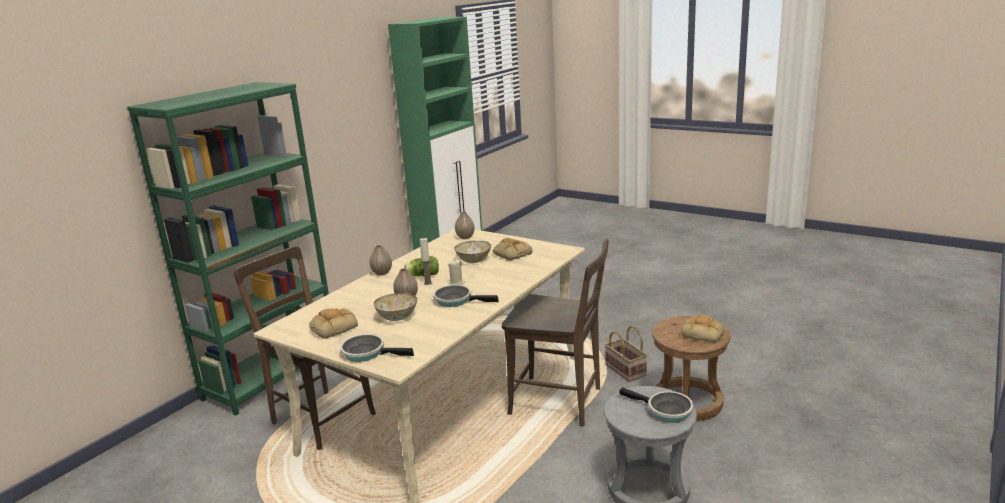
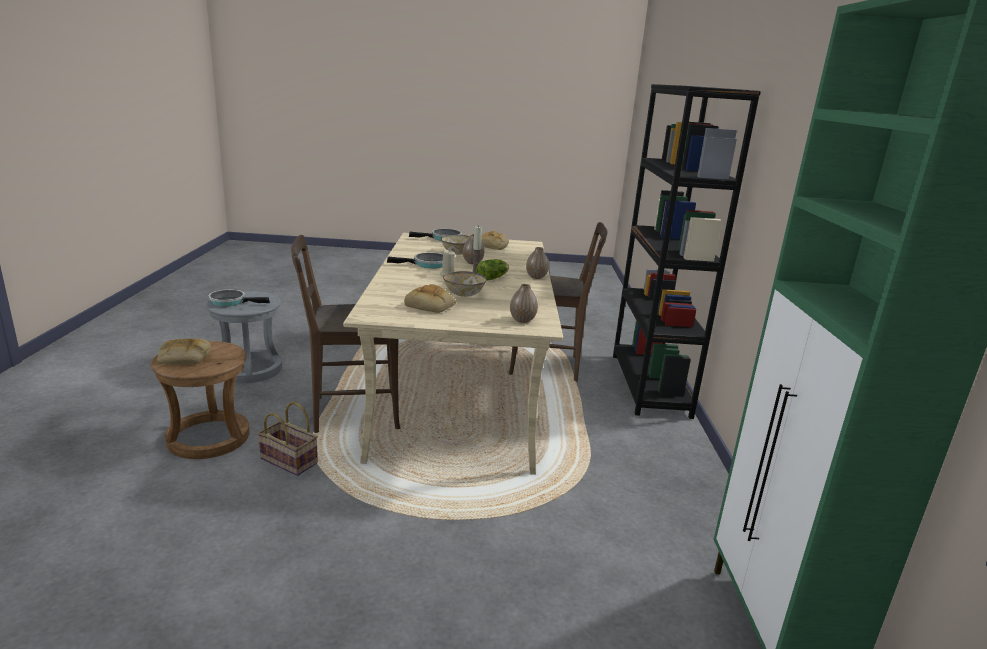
camera: 145 degrees right, 0 degrees up
(273, 375) = (649, 385): green bookcase -> black bookcase

